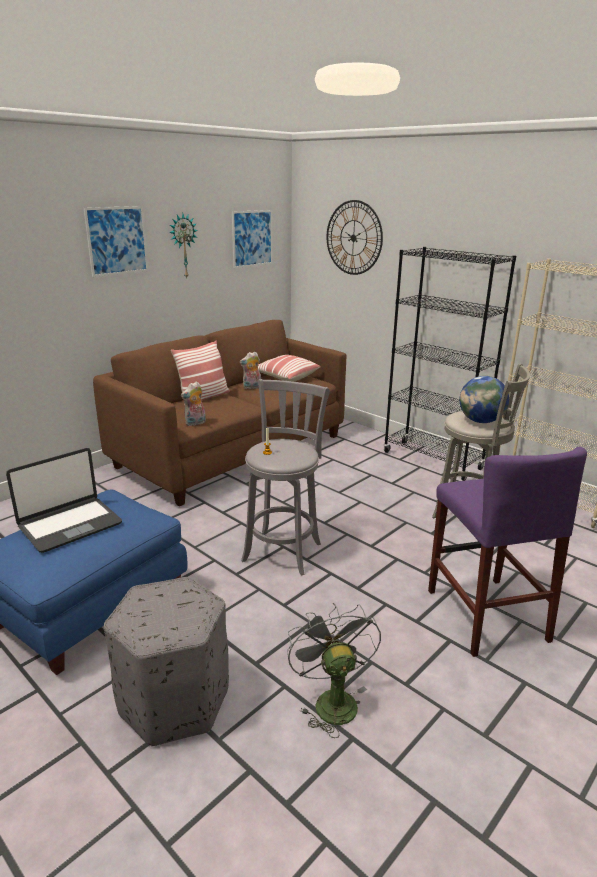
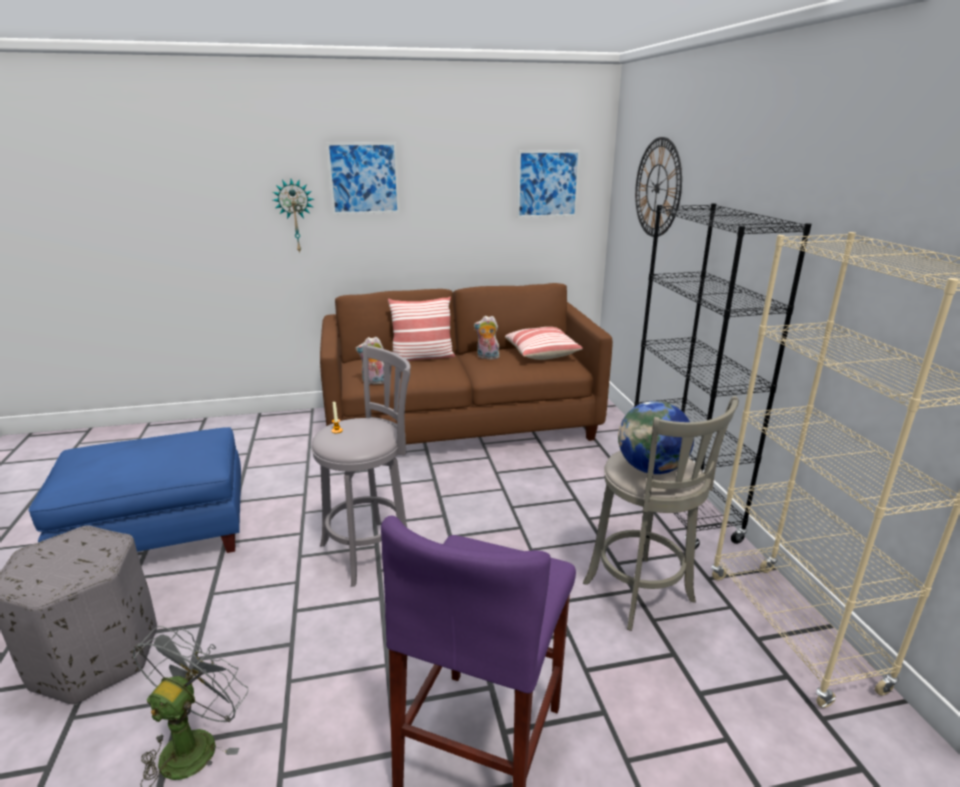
camera: 35 degrees right, 0 degrees up
(69, 525) = (141, 449): laptop -> none
(183, 246) = (447, 188): wall clock -> wall clock (295, 216)

